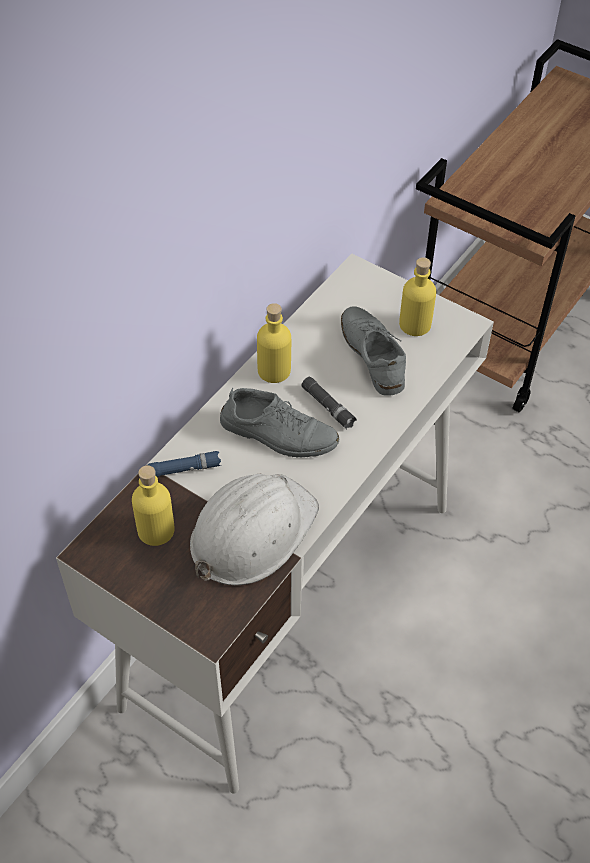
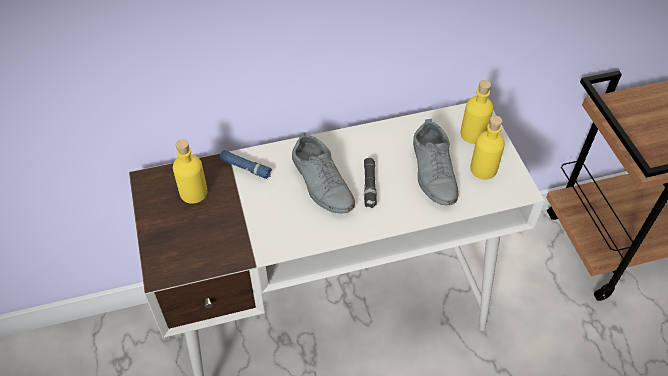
camera: 40 degrees right, 0 degrees up
(251, 532) = (244, 231): white hard hat -> none
(274, 370) = (359, 142): yellow bottle -> yellow bottle (473, 134)
(372, 354) = (433, 171): grey shoe -> grey shoe turned 150 degrees clockwise

